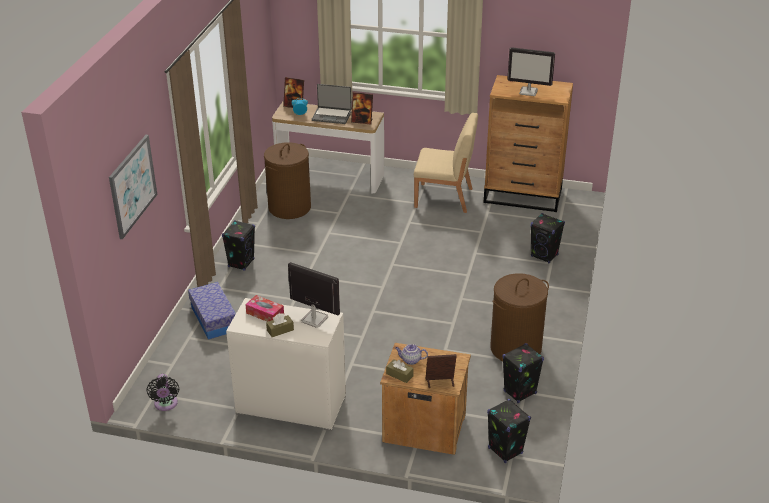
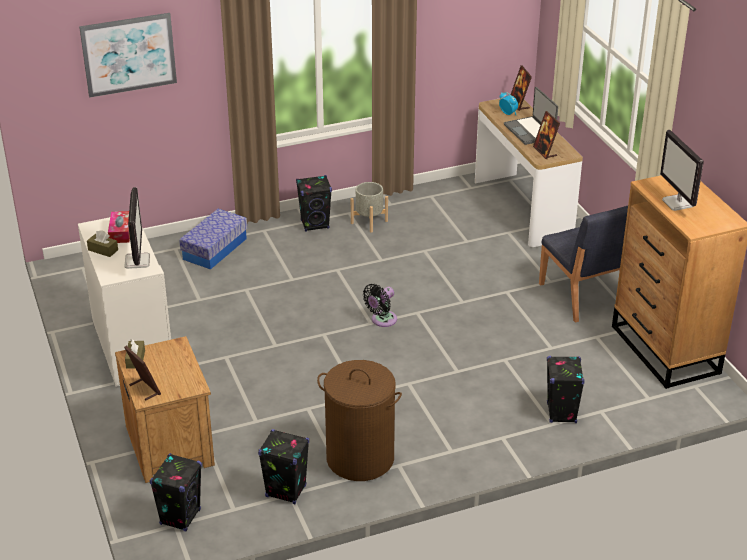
camera: 55 degrees right, 0 degrees up
(166, 404) = (74, 280): black fan -> black fan (382, 320)
(268, 240) = (369, 222): none -> grey planter
(289, 207) = (438, 209): brown laundry basket -> none
(410, 360) = (165, 357): teapot -> none
(444, 198) = (584, 296): beige chair -> blue chair

